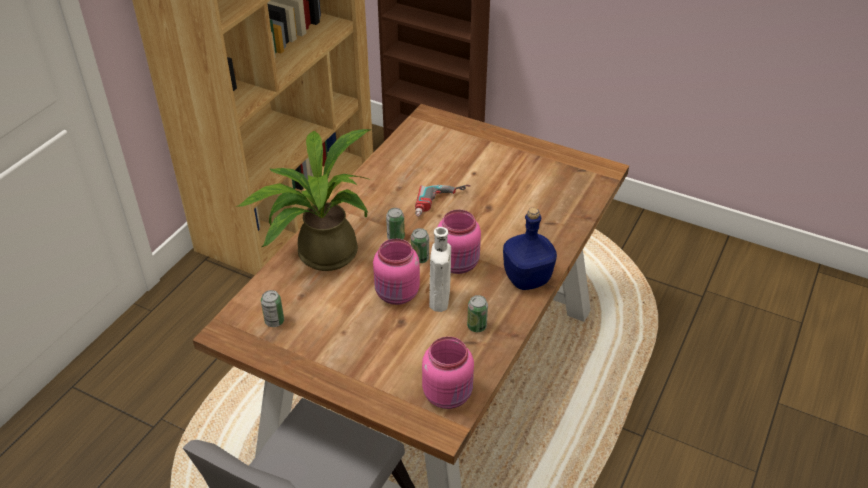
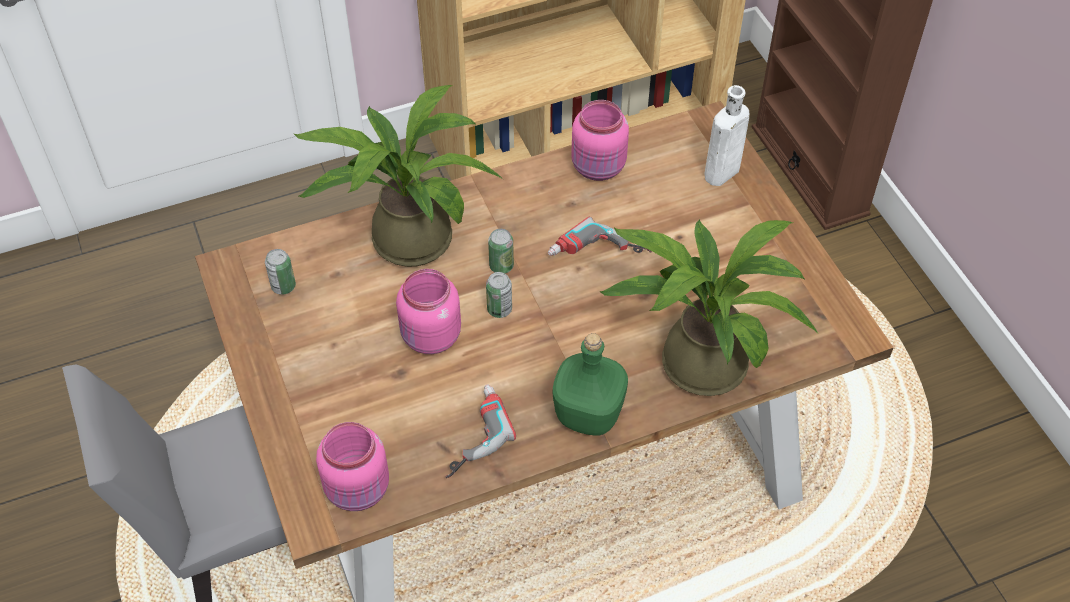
camera: 40 degrees right, 10 degrees up
(439, 301) = (464, 376): white bottle -> white bottle (720, 174)
(459, 264) = (533, 344): pink jar -> pink jar (599, 168)
(476, 326) = (470, 433): can -> power drill
(527, 278) = (590, 415): blue bottle -> green bottle
(547, 221) = (696, 357): none -> potted plant

